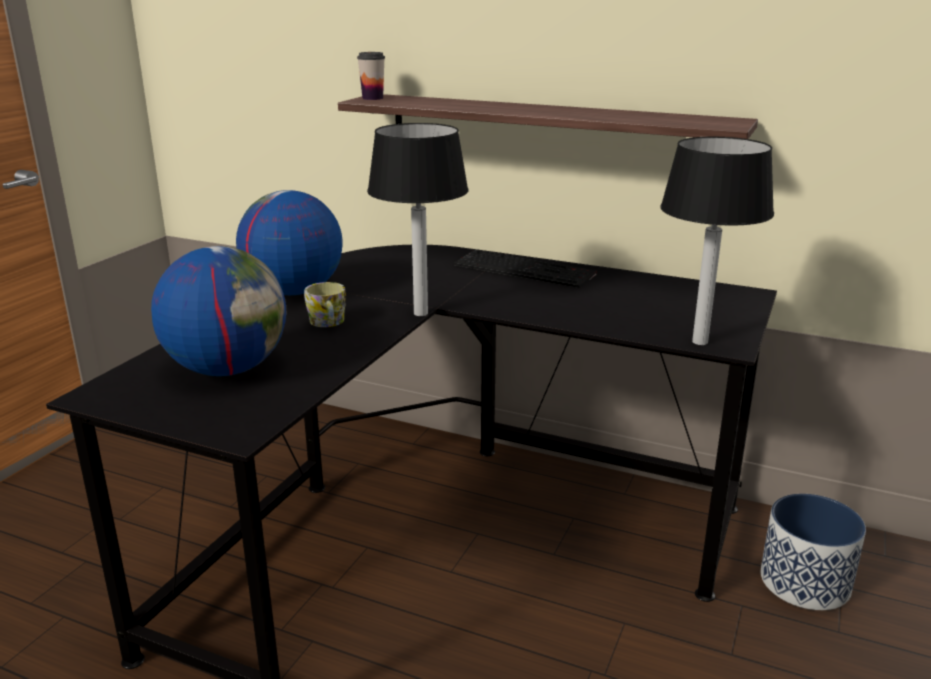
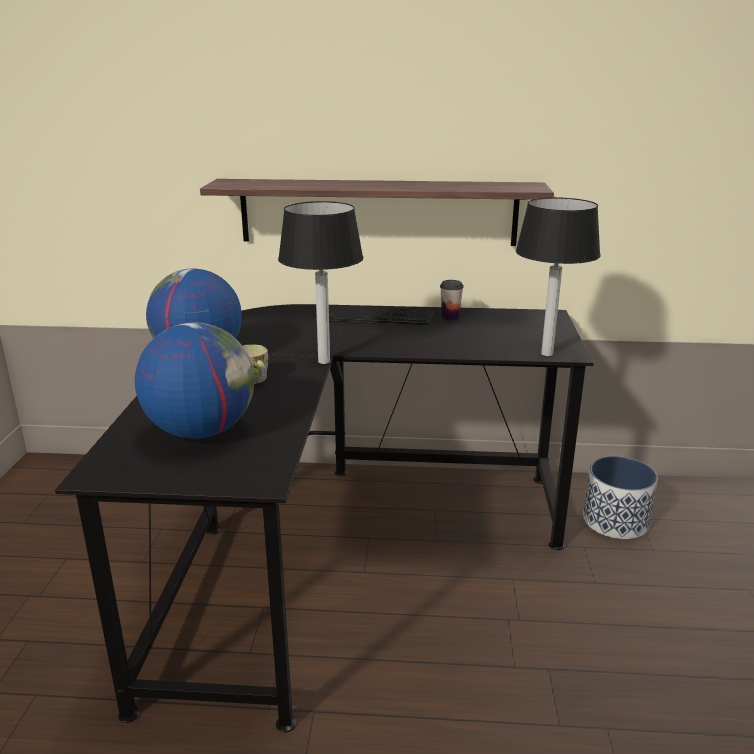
camera: 20 degrees left, 0 degrees up
(372, 98) = (225, 183): cup -> cup (450, 317)

